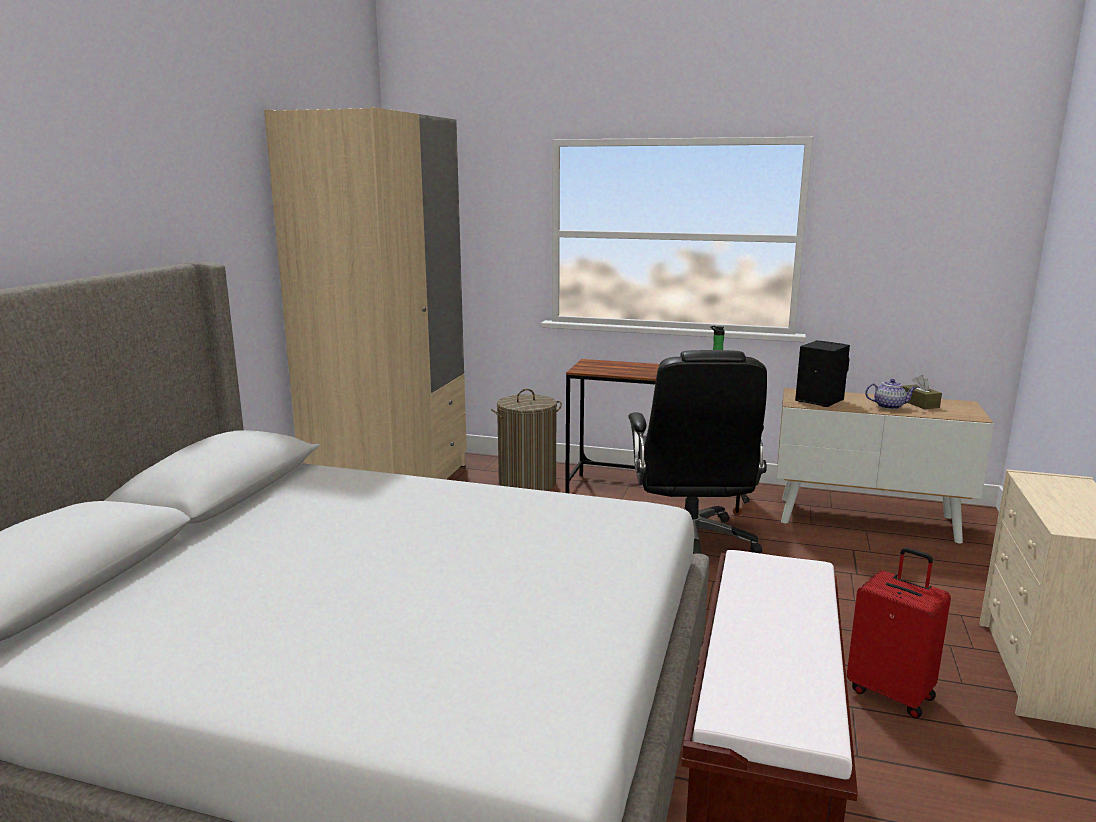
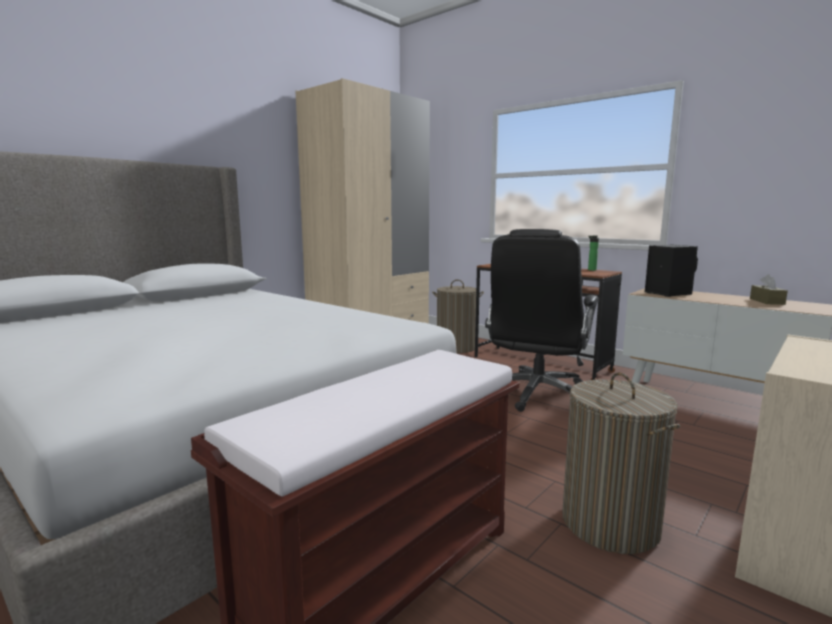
camera: 25 degrees right, 5 degrees down
(889, 406) = (731, 300): teapot -> none
(891, 693) = (610, 523): red suitcase -> laundry basket

